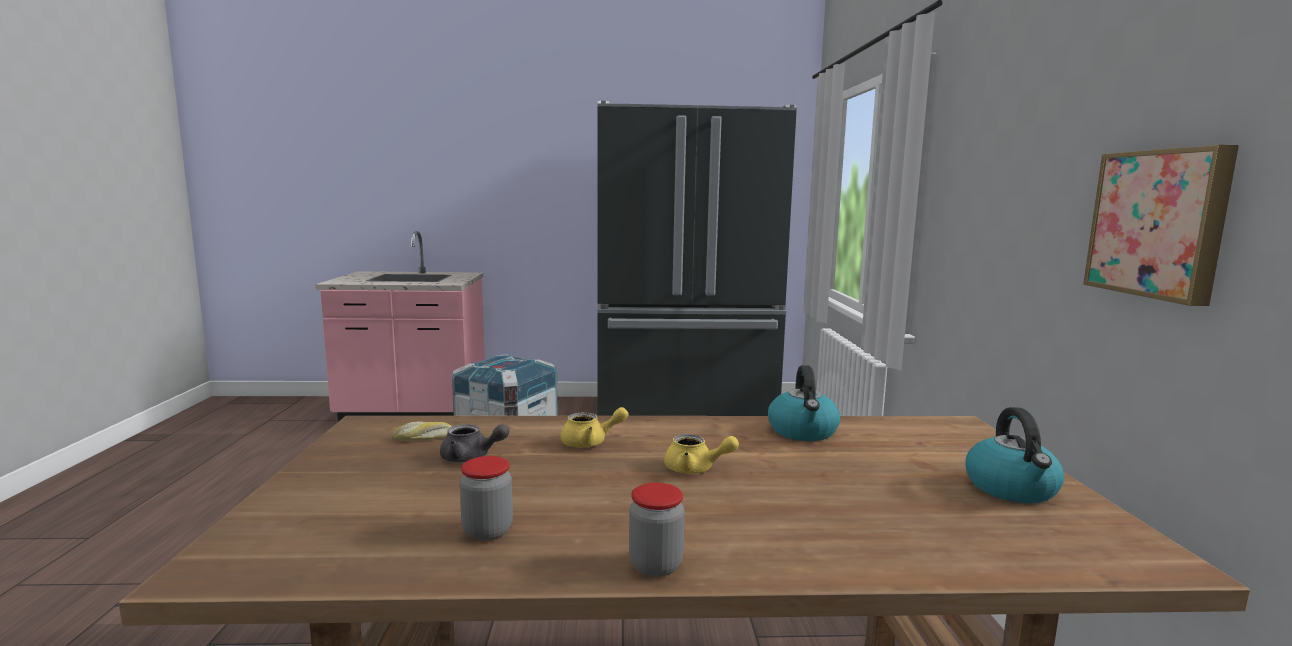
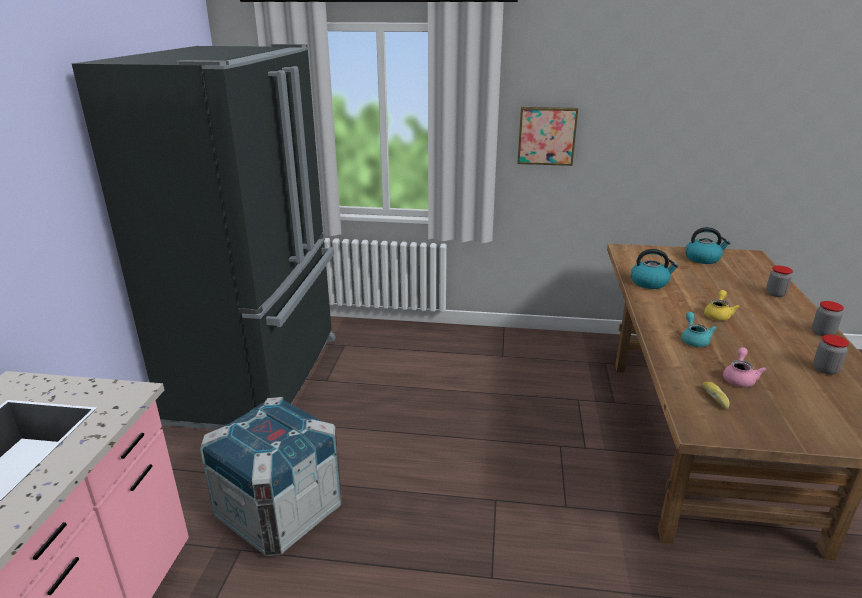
camera: 80 degrees left, 15 degrees up
(471, 458) = (739, 378): grey teapot -> pink teapot
(590, 442) = (694, 339): yellow teapot -> turquoise teapot
(861, 545) = (775, 294): none -> jar
(1159, 223) = (685, 140): picture -> picture (546, 135)

